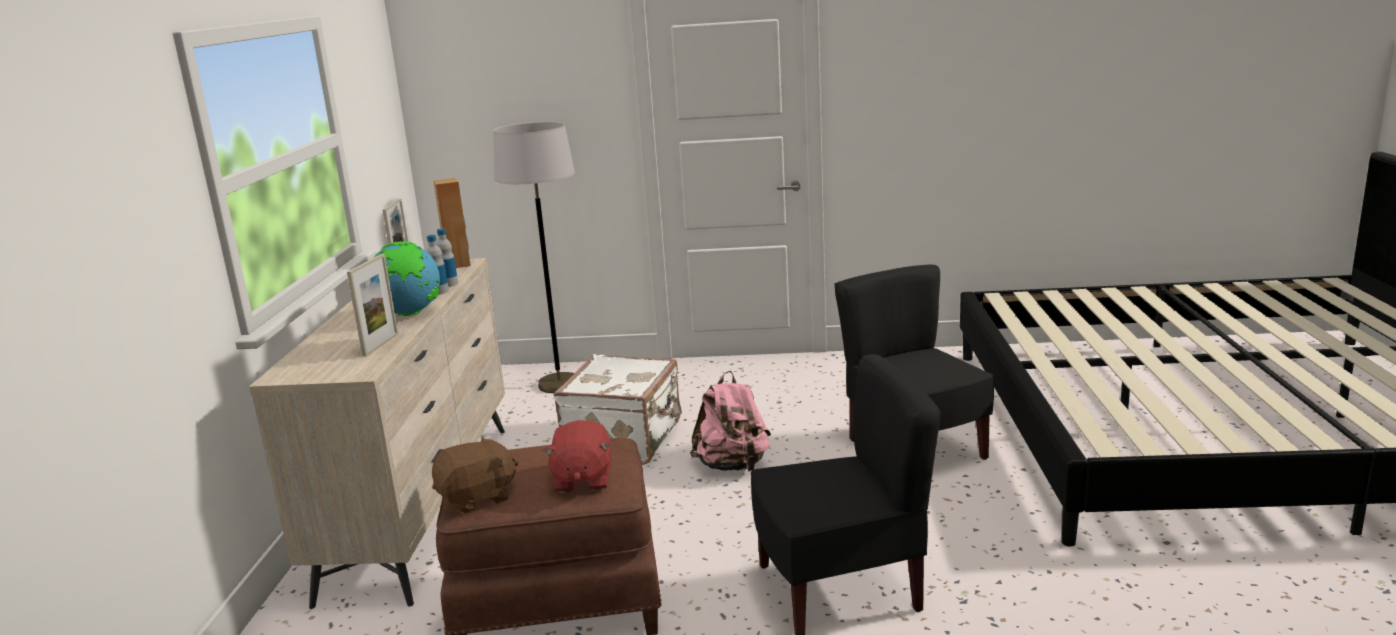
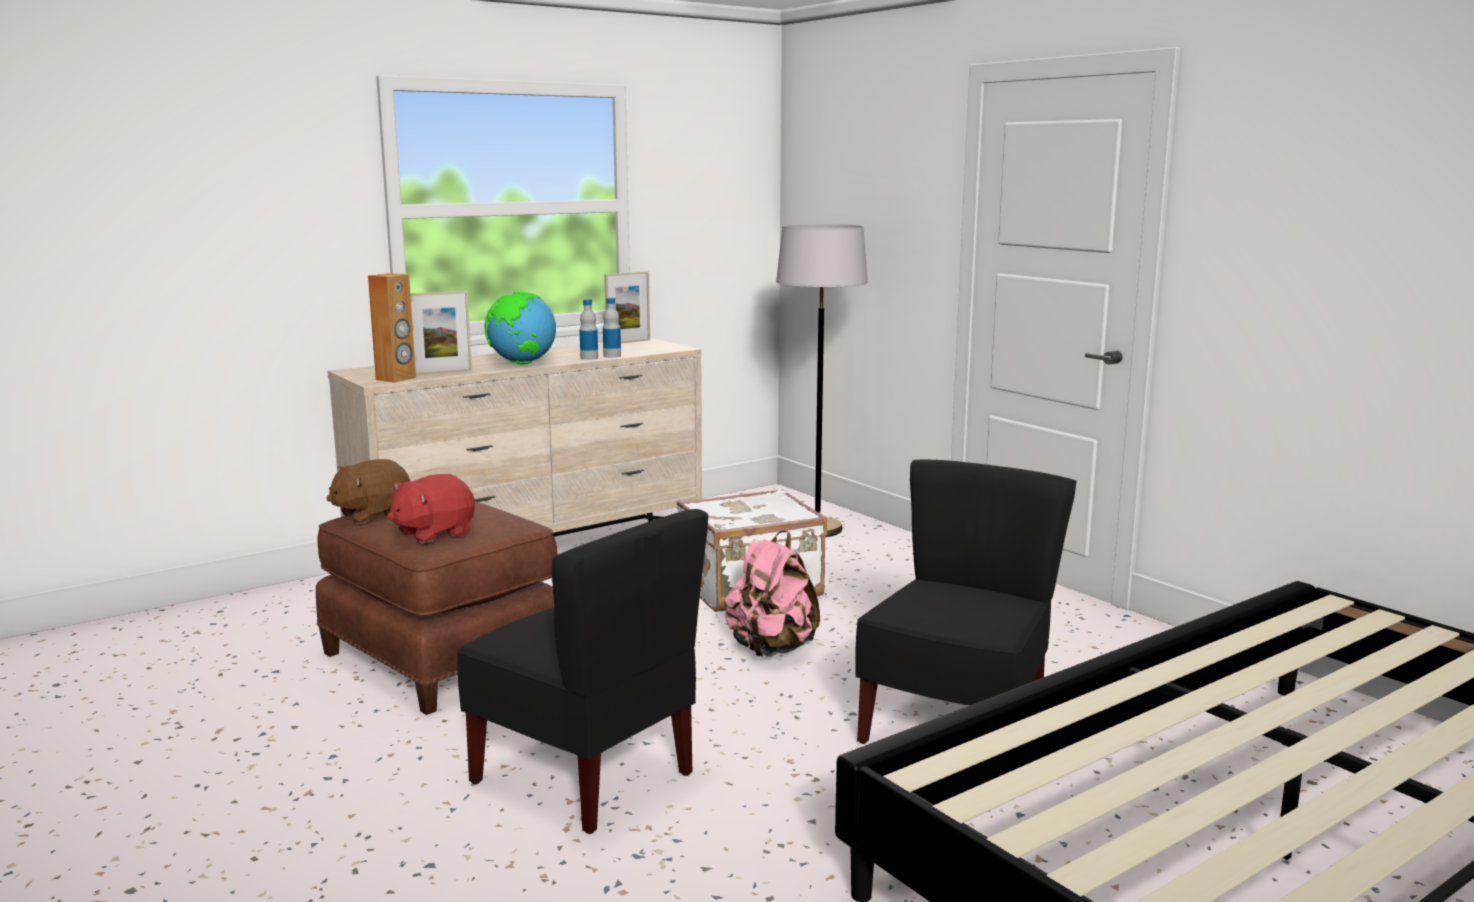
camera: 50 degrees right, 5 degrees down
(458, 264) = (668, 348): brown speaker -> brown speaker (396, 379)
(477, 498) = (372, 515): brown plush toy -> brown plush toy turned 120 degrees clockwise

